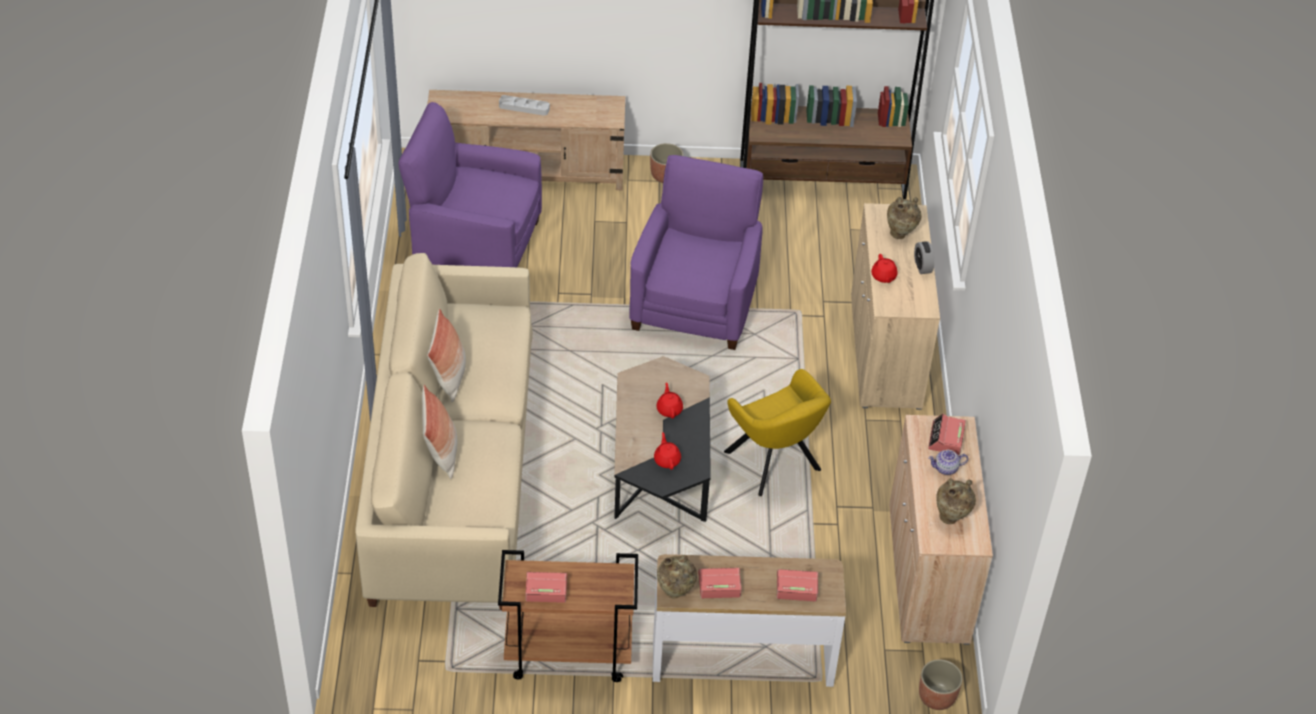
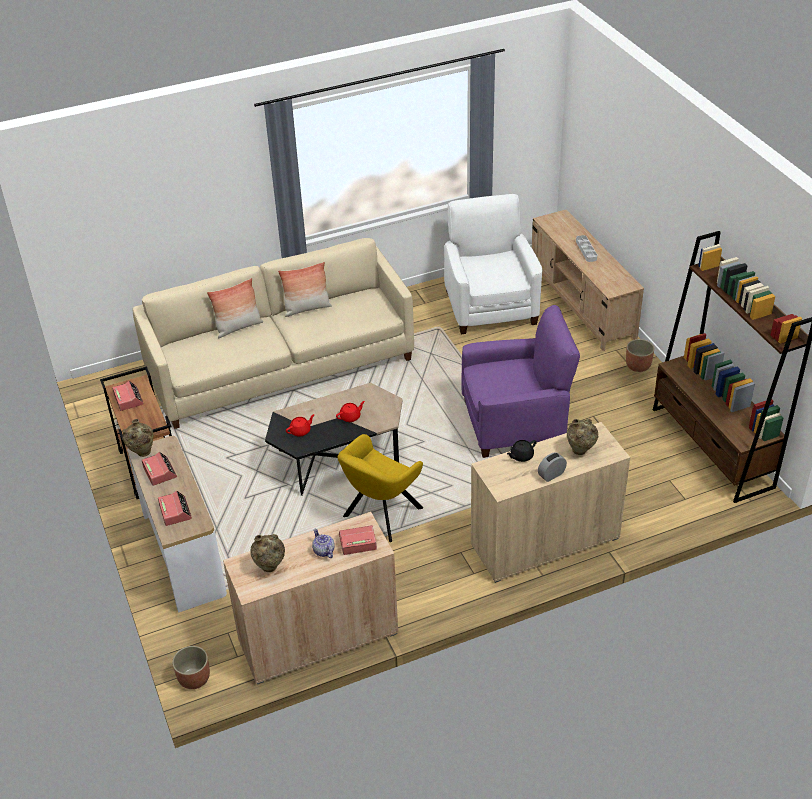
camera: 70 degrees right, 5 degrees down
(475, 244) = (490, 306): purple armchair -> white armchair
(883, 276) = (521, 456): red teapot -> black teapot

